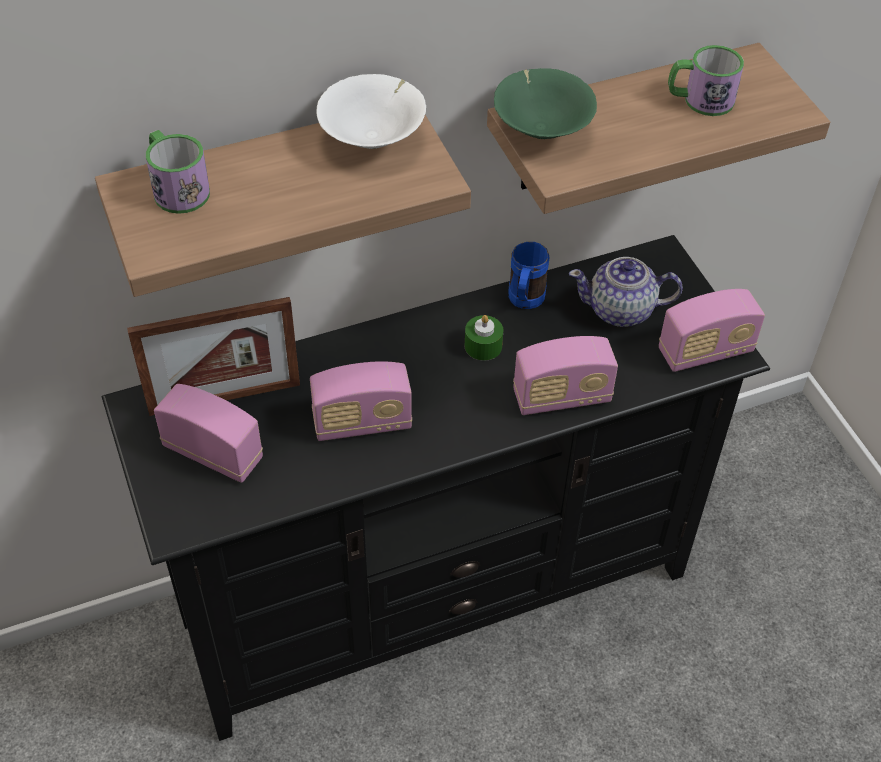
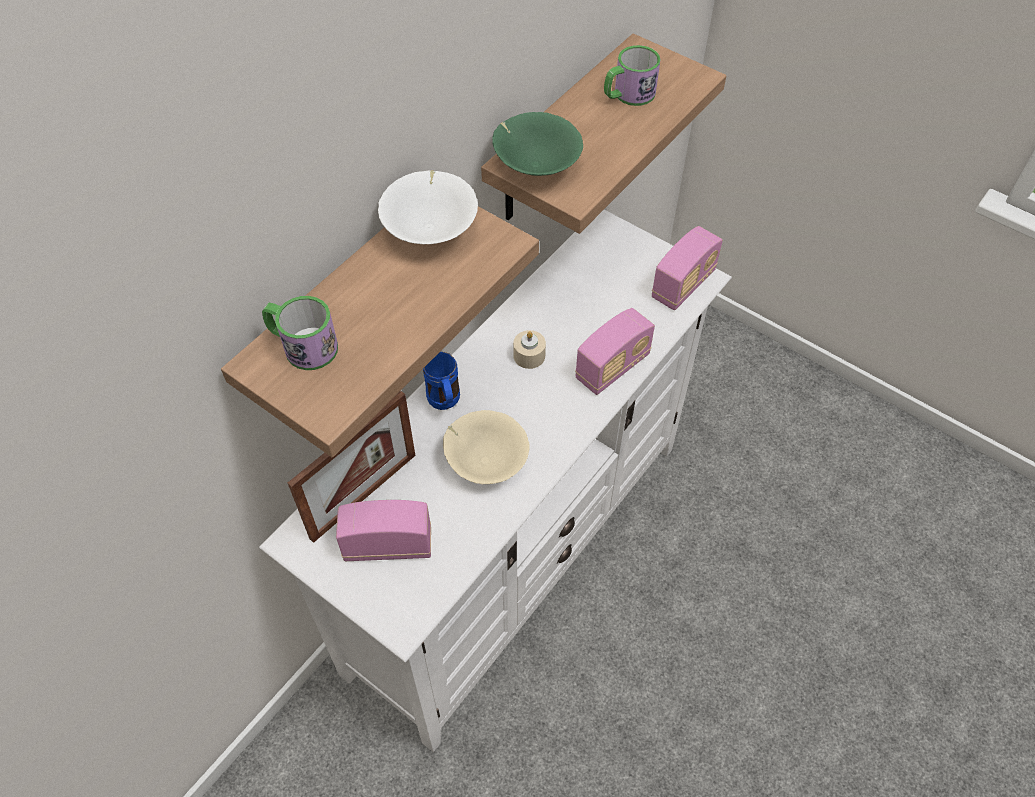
camera: 30 degrees left, 5 degrees up
(362, 423) = (485, 461): radio -> beige bowl
(436, 593) = (516, 552): black tv stand -> white tv stand
(483, 346) = (529, 355): green candle -> beige candle
(524, 303) = (534, 308): blue mug -> blue mug (445, 403)
(621, 310) = (606, 281): teapot -> none

